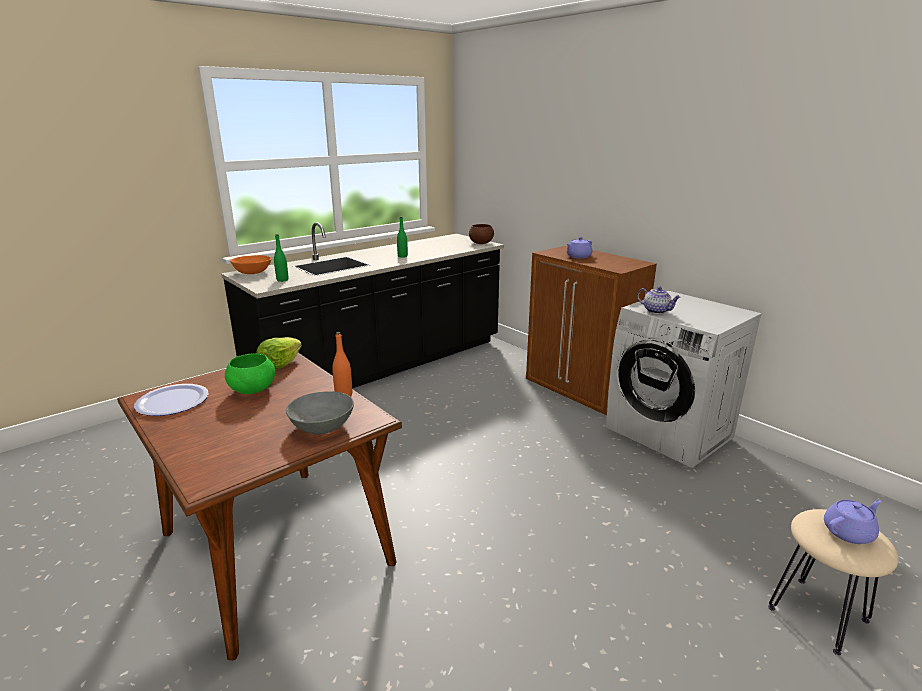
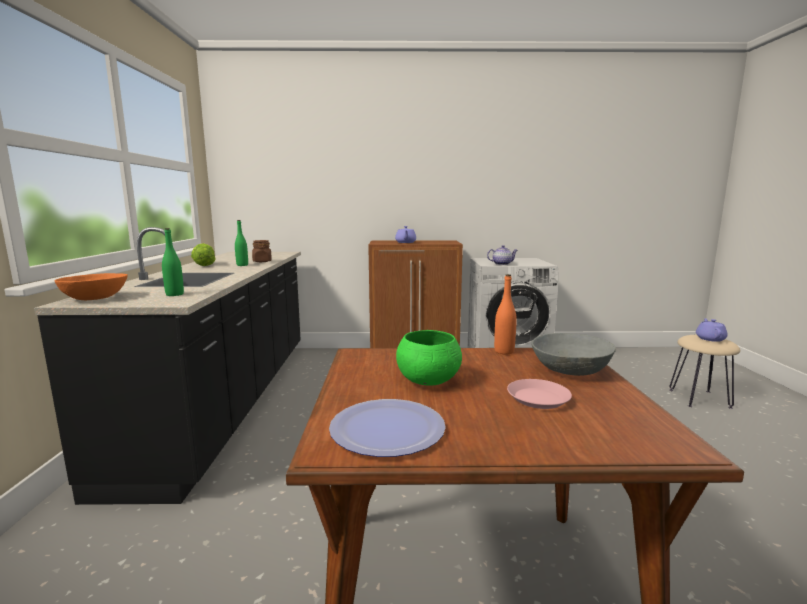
camera: 50 degrees left, 10 degrees down
(251, 427) = (538, 398): none -> pink plate
(279, 365) = (375, 359): lettuce -> lettuce (204, 265)
(429, 254) = (262, 261): none -> brown jar
(481, 243) = (280, 252): brown bowl -> none

